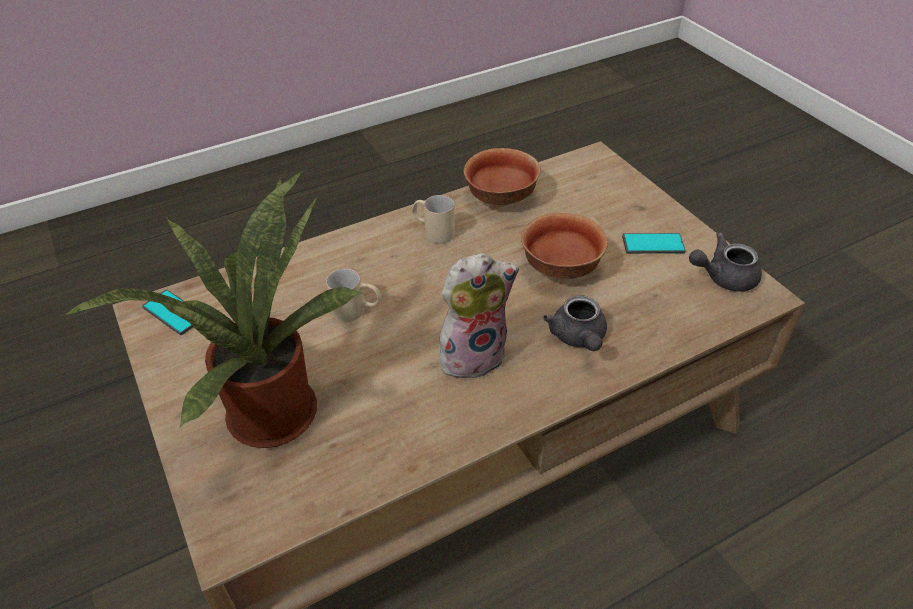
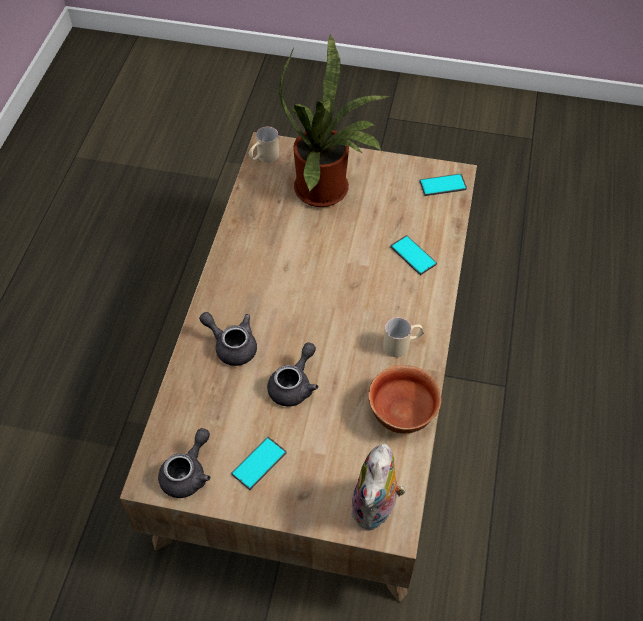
camera: 130 degrees right, 10 degrees up
(312, 280) = (413, 255): none -> phone
(357, 311) = (363, 260): beige mug -> beige mug (263, 158)
(473, 354) = (274, 289): plush toy -> plush toy (376, 508)
(559, 269) = (294, 385): bowl -> grey teapot

